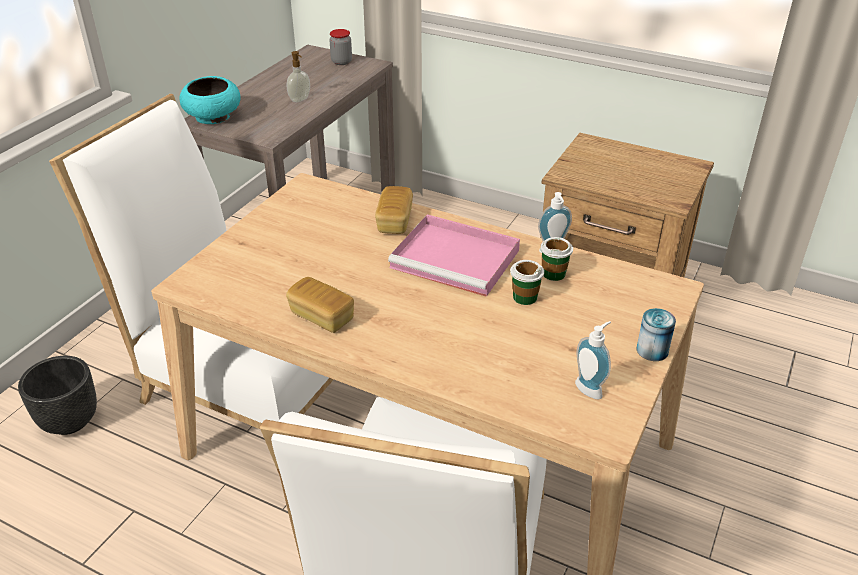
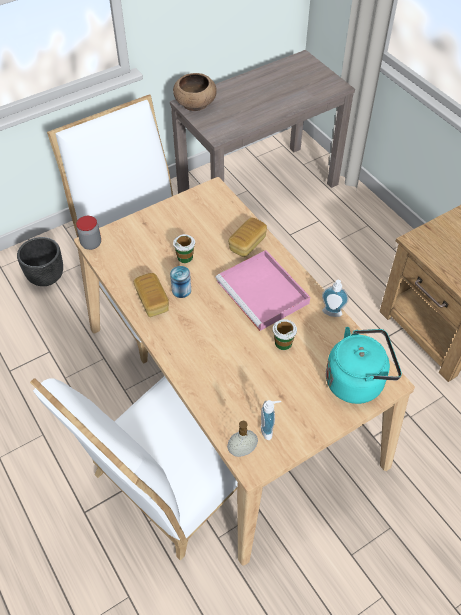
camera: 30 degrees right, 15 degrees up
(213, 117) = (195, 104): turquoise bowl -> brown bowl
(300, 100) = (262, 106): soap dispenser -> soap dispenser (242, 451)
(341, 62) = (317, 77): jar -> jar (91, 243)
(553, 273) = (317, 332): cup -> cup (185, 257)
(641, 300) = (357, 381): none -> turquoise kettle
(652, 350) = (331, 422): can -> can (181, 290)

